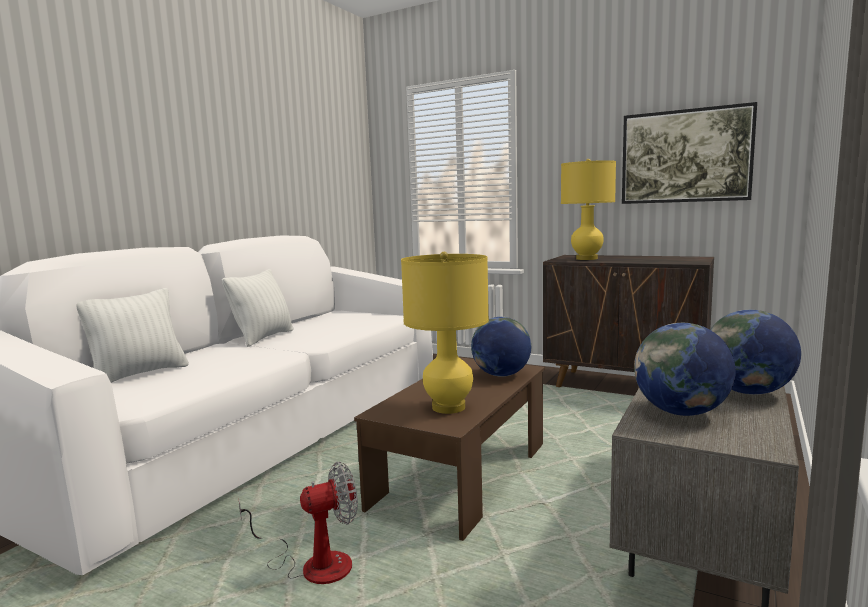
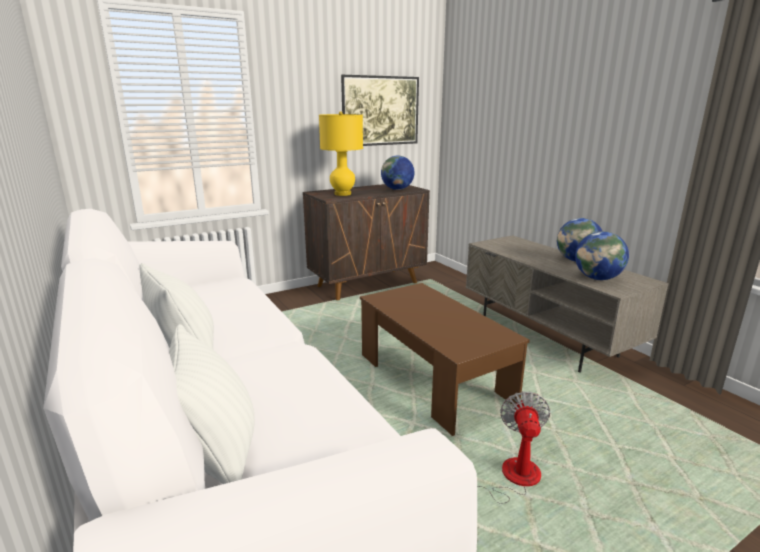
camera: 60 degrees left, 10 degrees up
(448, 407) = (471, 328): yellow table lamp -> none
(501, 375) = (423, 297): globe -> globe (397, 189)

